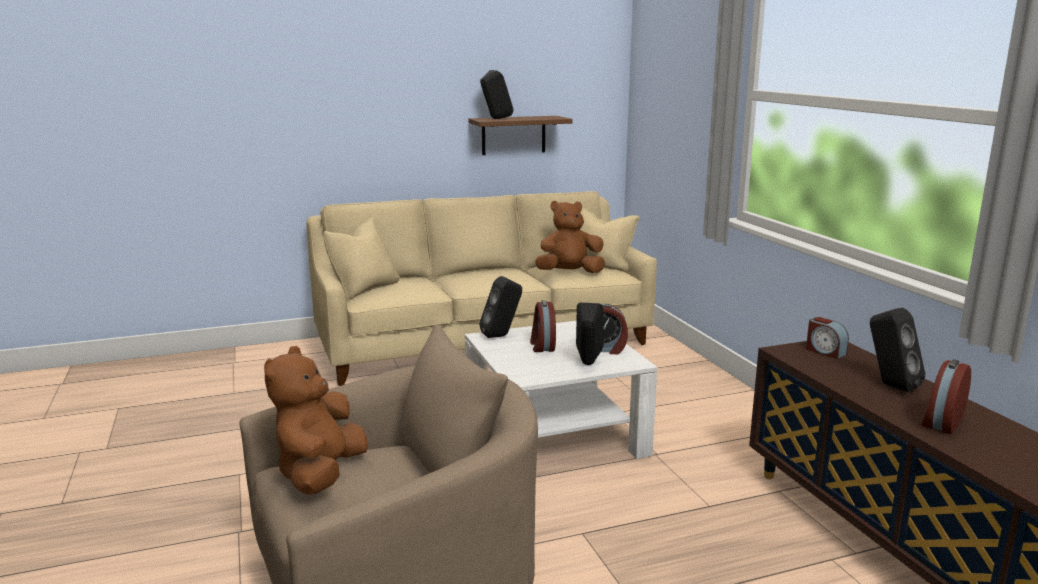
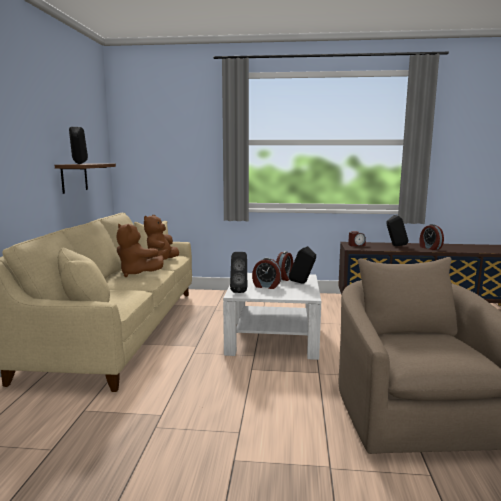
camera: 65 degrees left, 5 degrees down
(320, 474) = (424, 355): brown plush toy -> brown plush toy (137, 273)

